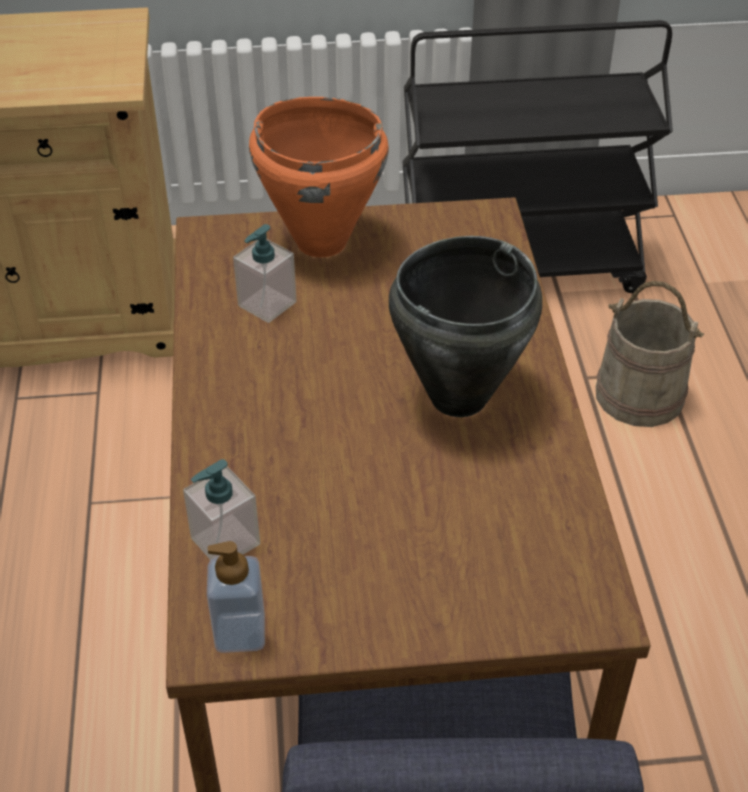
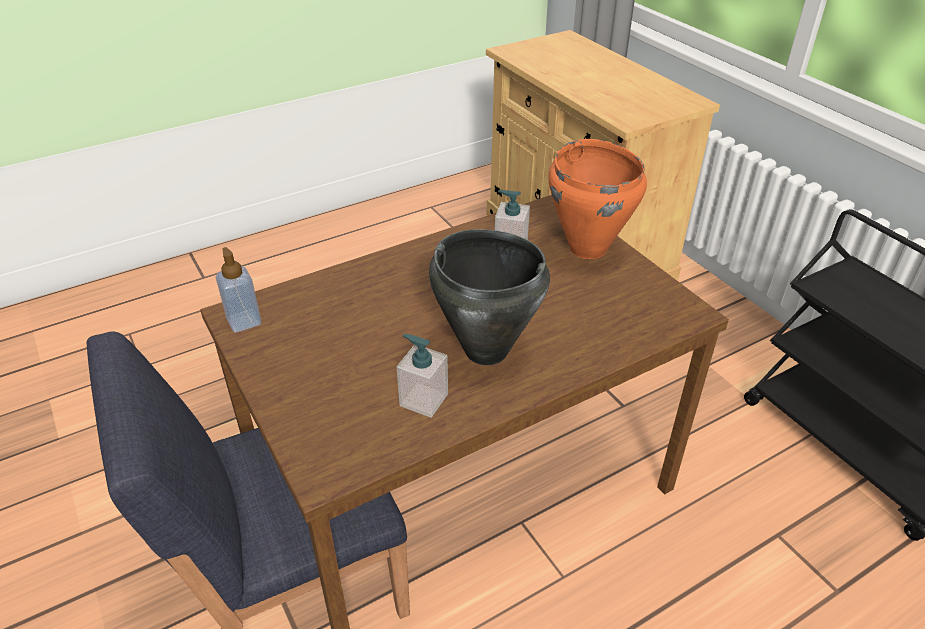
camera: 65 degrees right, 5 degrees down
(225, 541) = (307, 295): soap dispenser -> soap dispenser (423, 400)
(640, 394) = (794, 580): beige bucket -> none

